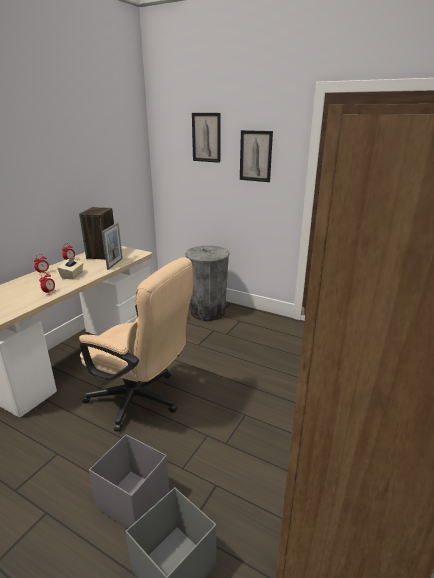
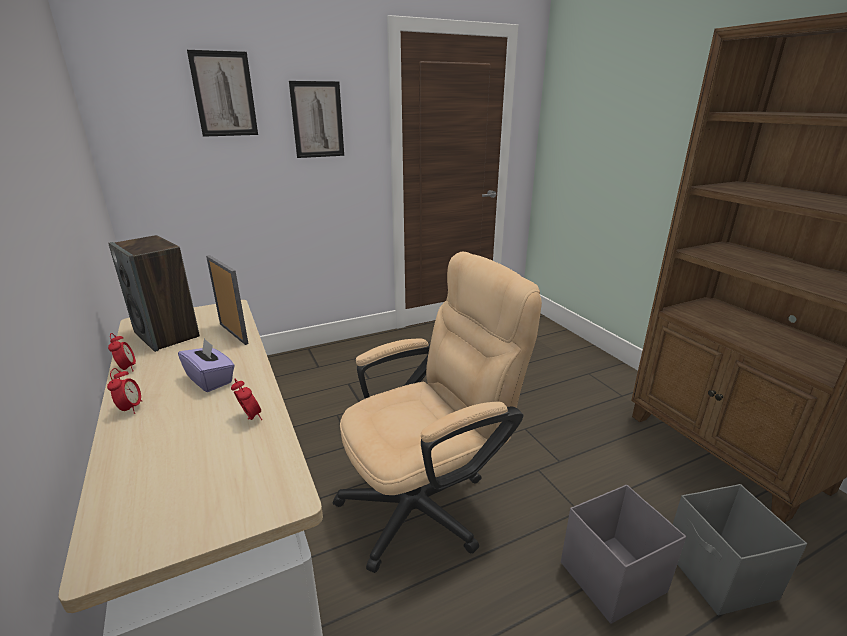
camera: 55 degrees left, 0 degrees up
(72, 275) = (210, 379): beige tissue box -> purple tissue box
(208, 312) = (302, 370): grey trash can -> none

